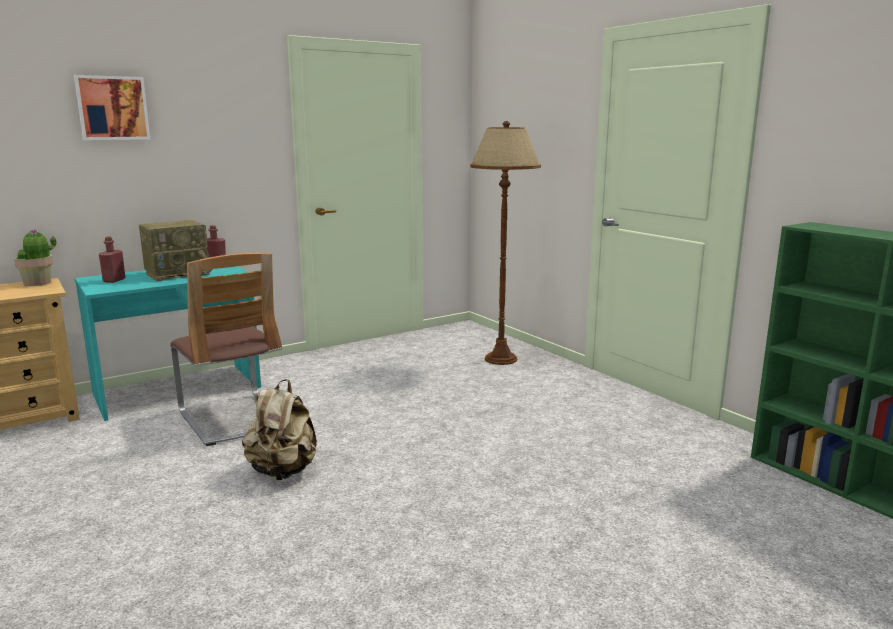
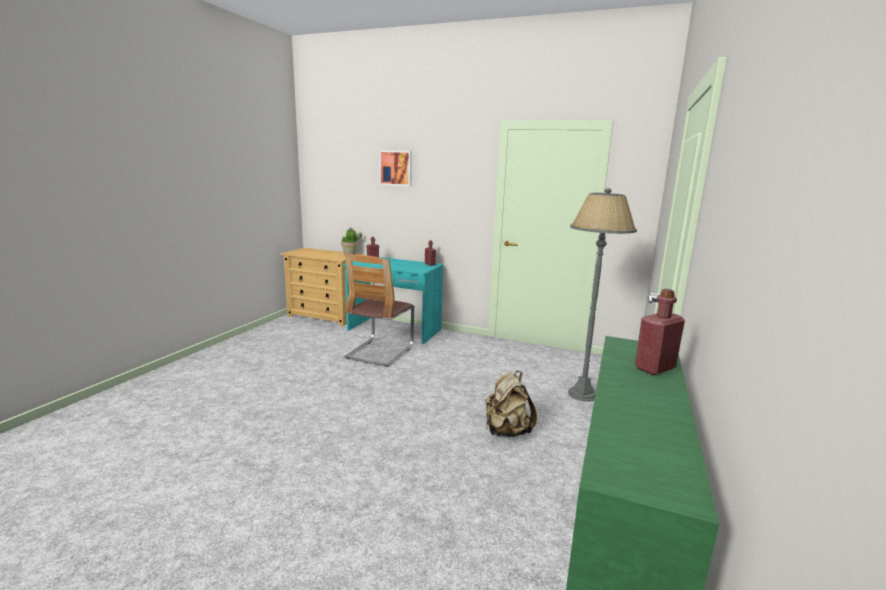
camera: 55 degrees right, 0 degrees up
(178, 274) = (401, 264): radio -> none
(283, 471) = (337, 384): beige backpack -> beige backpack (506, 431)
(501, 359) = (582, 394): brown floor lamp -> grey floor lamp
(855, 229) = (654, 368): none -> red bottle

